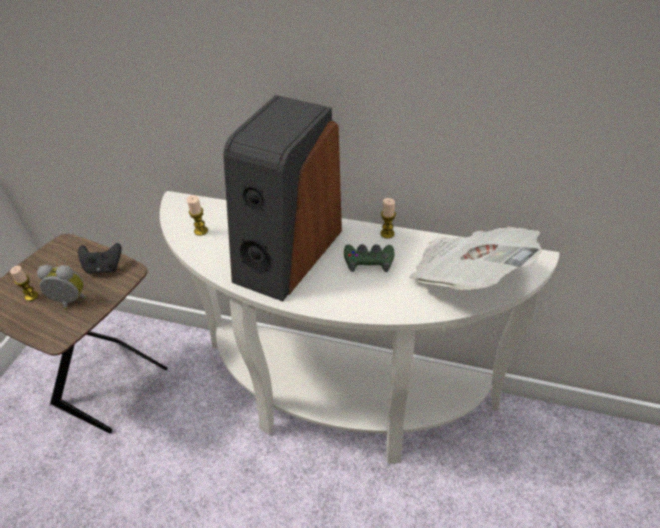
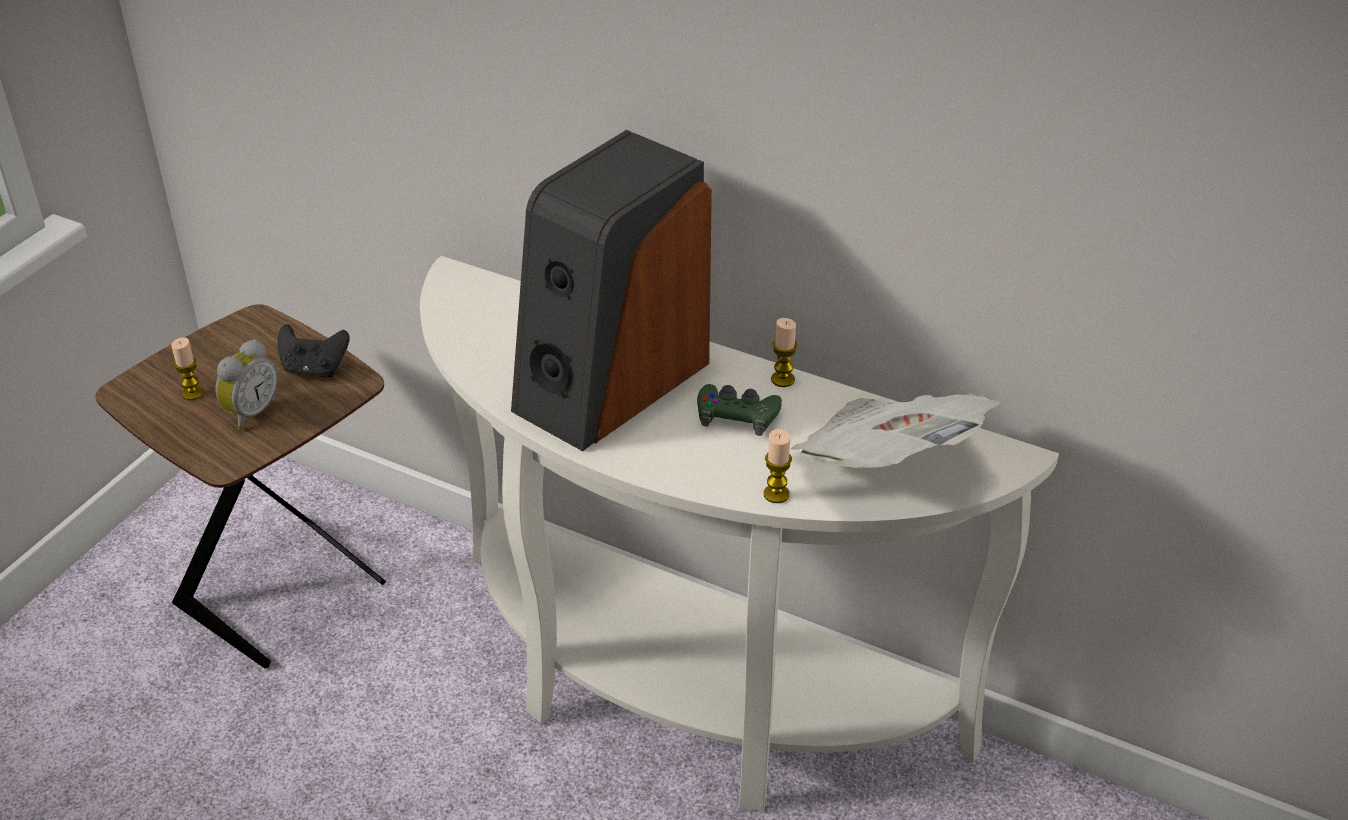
camera: 10 degrees right, 5 degrees down
(69, 302) = (250, 412): alarm clock -> alarm clock turned 105 degrees clockwise
(201, 231) = (482, 327): candle -> candle (776, 494)

